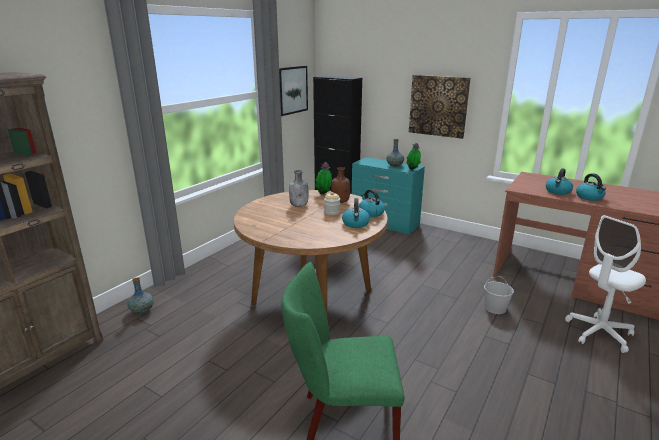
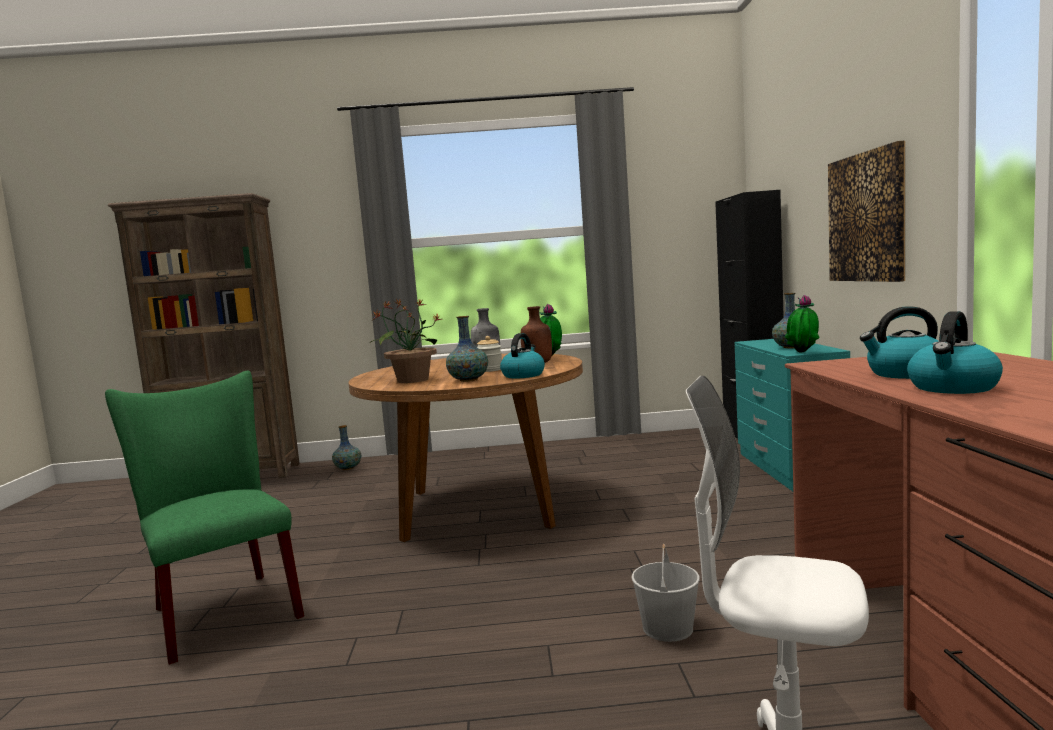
camera: 55 degrees right, 15 degrees down
(291, 90) = (678, 225): picture -> none
(319, 232) = (411, 380): none -> potted plant
(356, 224) = (468, 380): kettle -> vase

